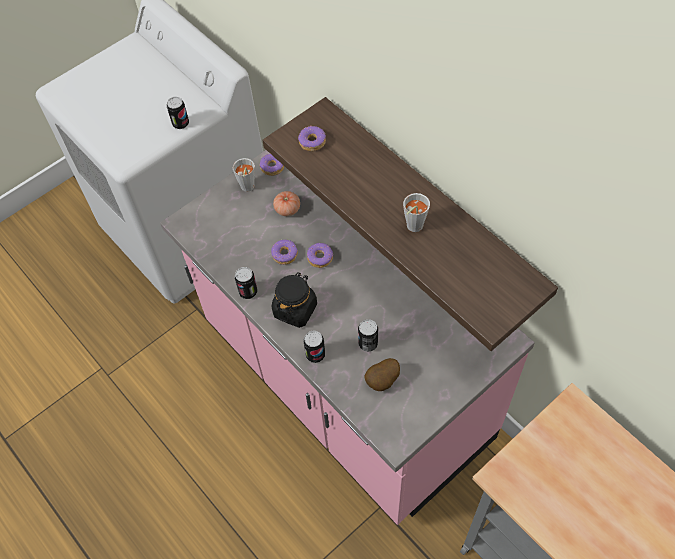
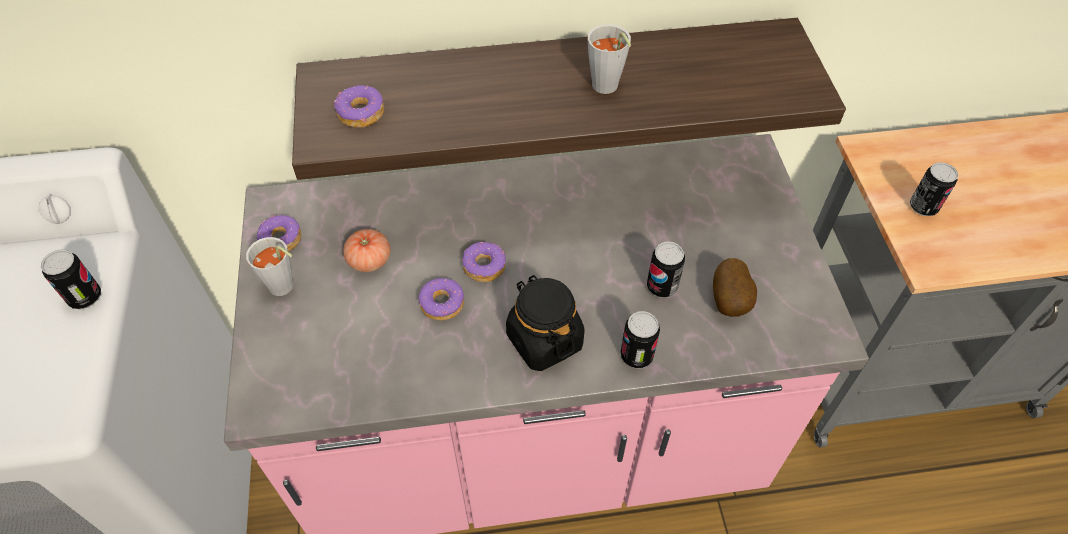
camera: 60 degrees left, 5 degrees down
(248, 292) = (465, 383): can -> can (923, 207)

